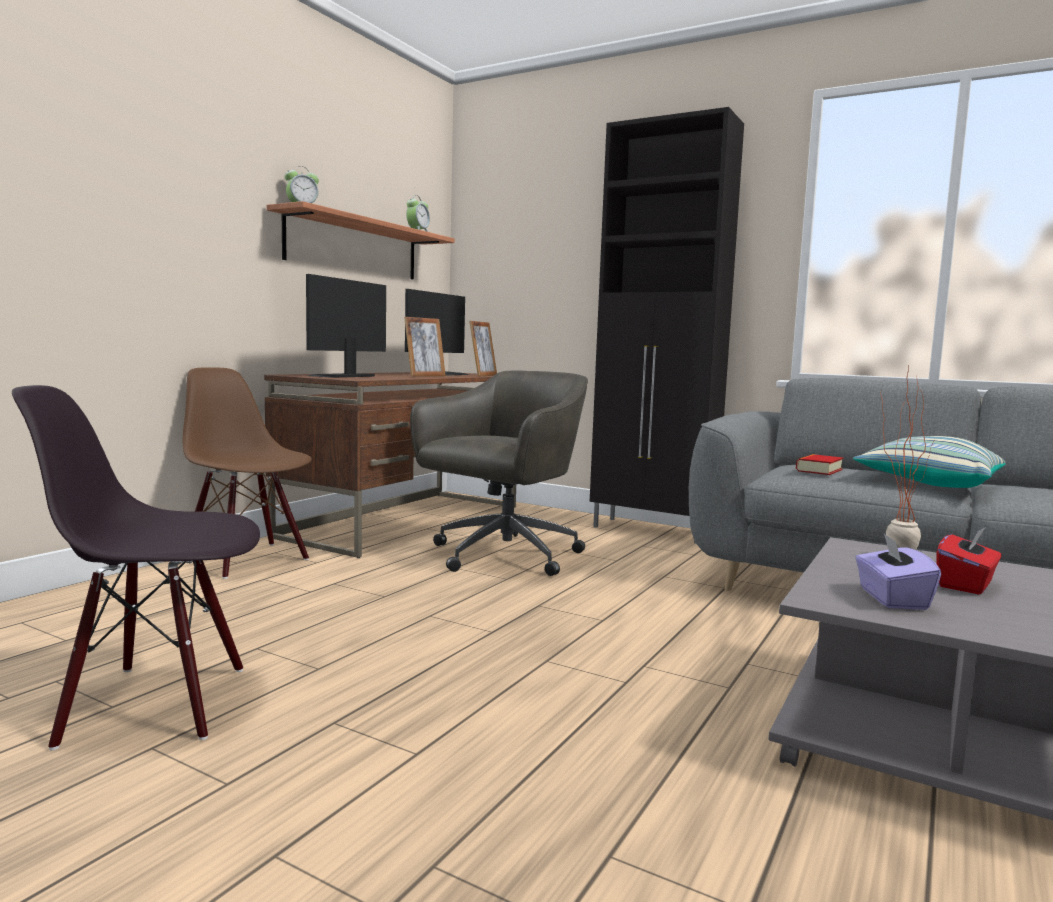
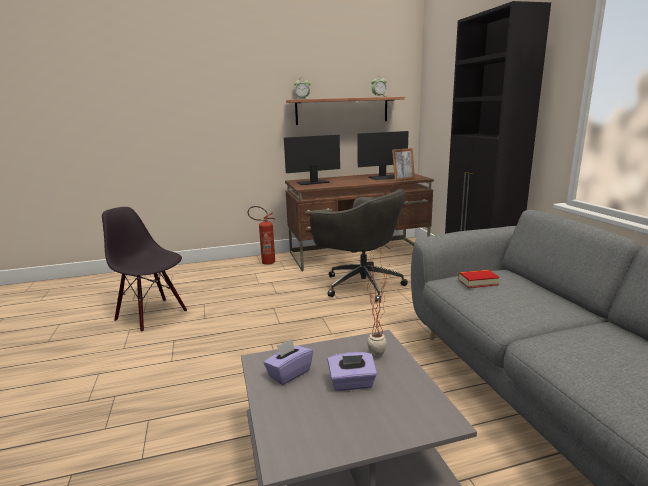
camera: 45 degrees right, 10 degrees up
(247, 560) = (265, 262): brown chair -> fire extinguisher
(425, 376) = (361, 181): picture frame -> none
(502, 556) = (360, 284): grey office chair -> grey office chair turned 45 degrees clockwise
(928, 483) = (532, 312): pillow -> none
(966, 585) = (352, 383): red tissue box -> purple tissue box

